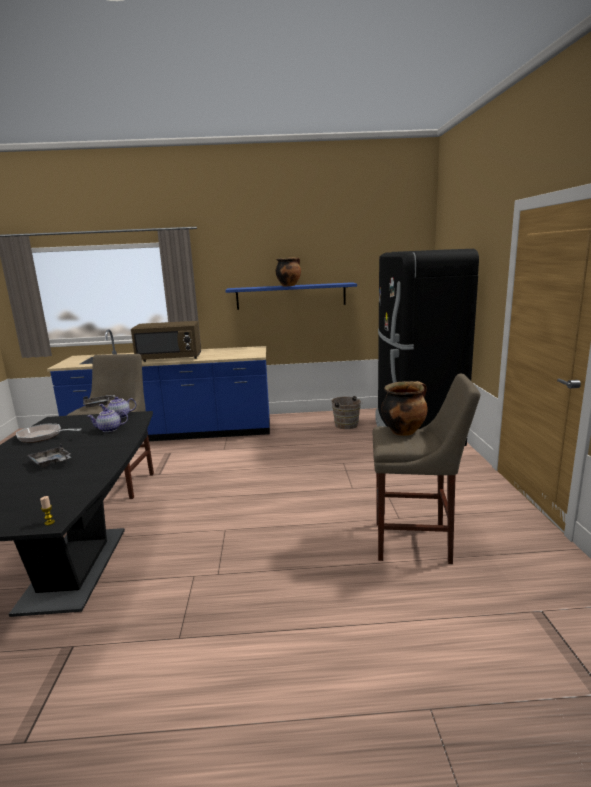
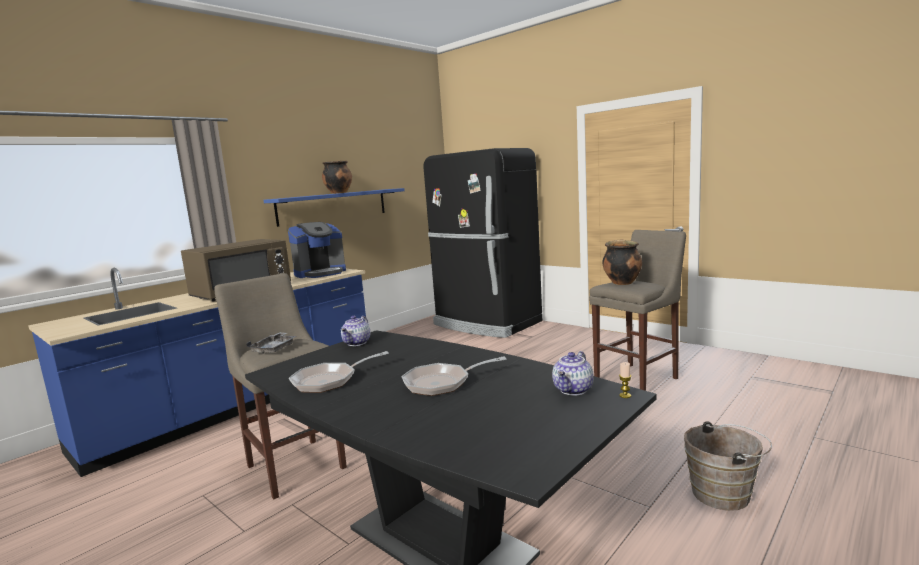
camera: 45 degrees left, 5 degrees down
(51, 462) = (442, 383): grey tray -> frying pan
(109, 429) = (392, 351): teapot -> teapot (574, 390)
(241, 353) = (320, 273): none -> coffee machine
(347, 425) = (425, 337): brown bucket -> brown bucket (725, 494)

